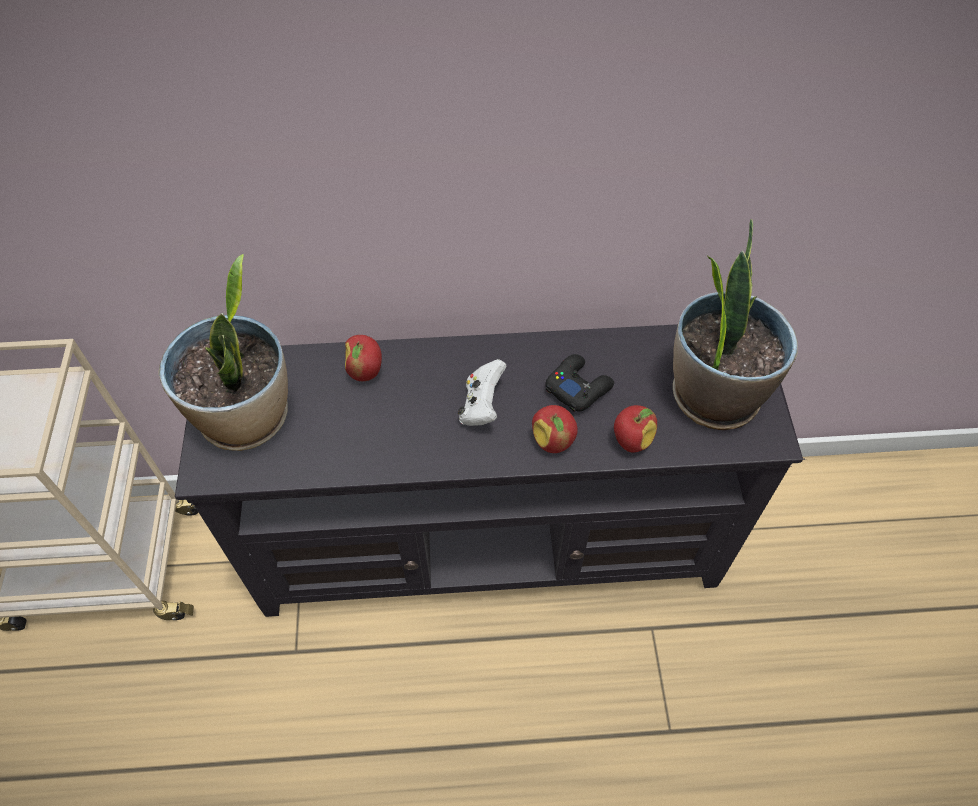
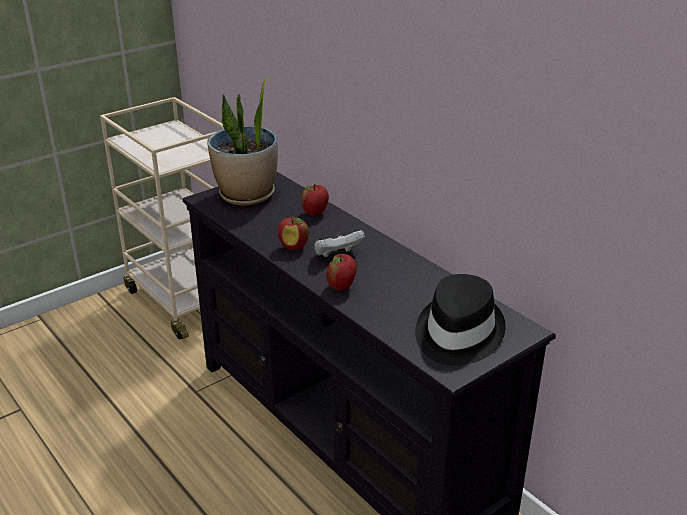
camera: 55 degrees right, 25 degrees down
(578, 386) = (393, 281): black game controller -> none
(631, 441) = (376, 314): apple -> apple (294, 247)
(713, 394) = (457, 334): potted plant -> black hat

